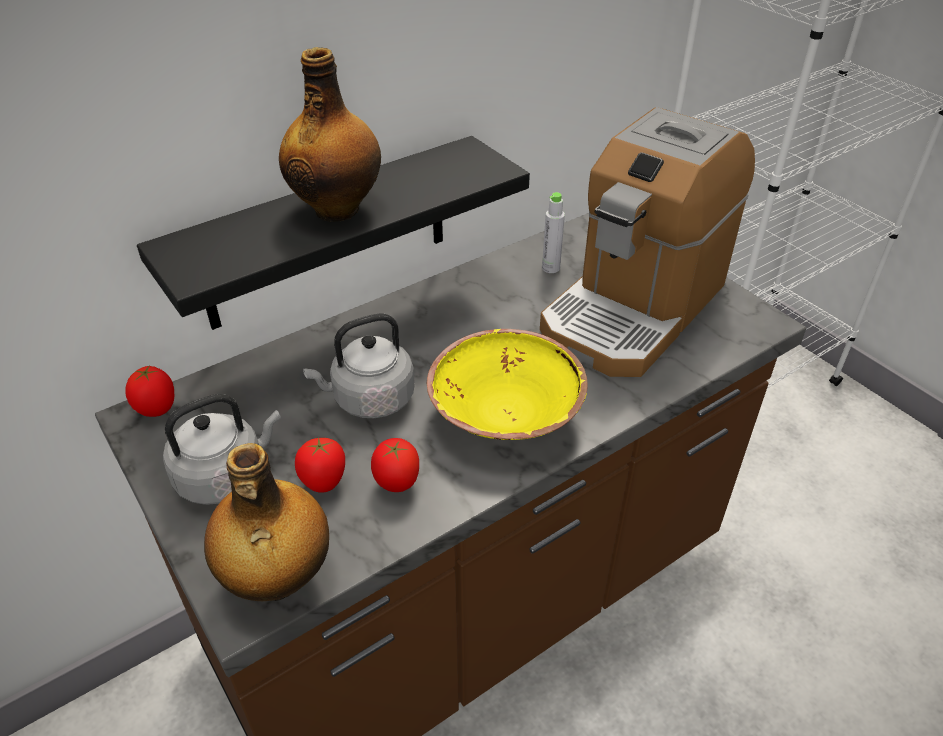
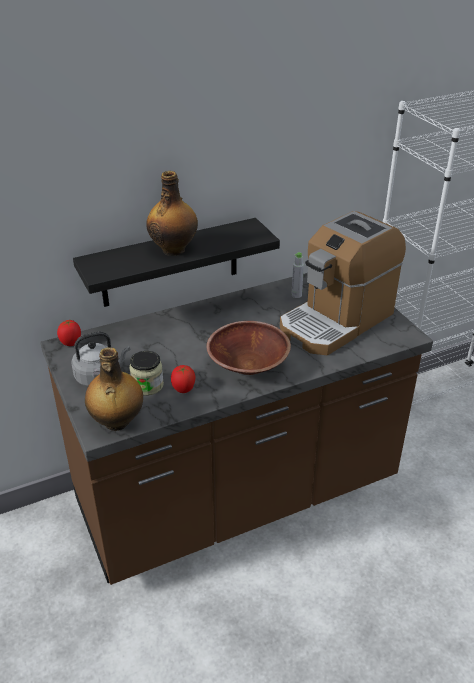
camera: 10 degrees right, 5 degrees down
(324, 483) = (147, 385): tomato -> jar
(369, 399) = (179, 350): grey kettle -> none
(506, 413) = (248, 365): yellow bowl -> brown bowl

